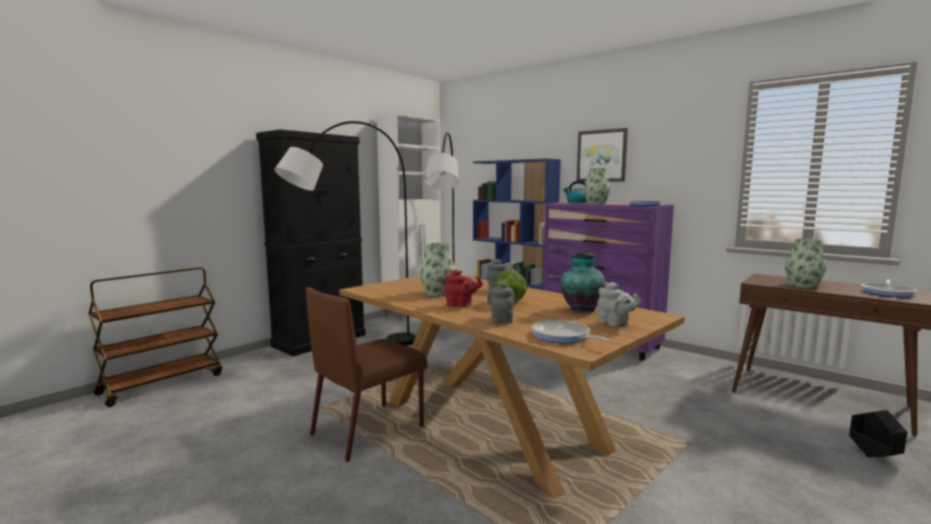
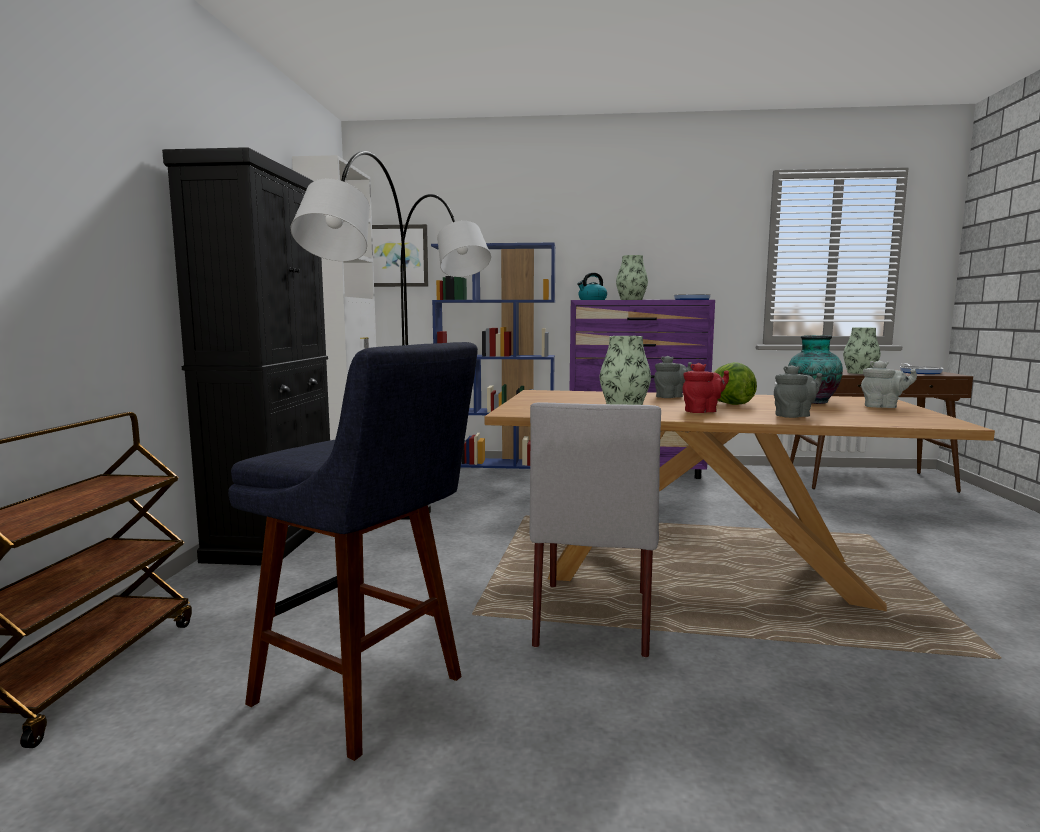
camera: 35 degrees left, 0 degrees up
(215, 429) = (367, 694): none -> blue stool
(369, 430) = (593, 616): brown chair -> grey chair
(501, 319) = (794, 416): grey teapot -> grey teapot turned 105 degrees clockwise
(563, 336) = (897, 419): frying pan -> none
(601, 156) = (611, 243): picture -> picture (398, 256)
(874, 455) = (968, 510): black planter -> none

